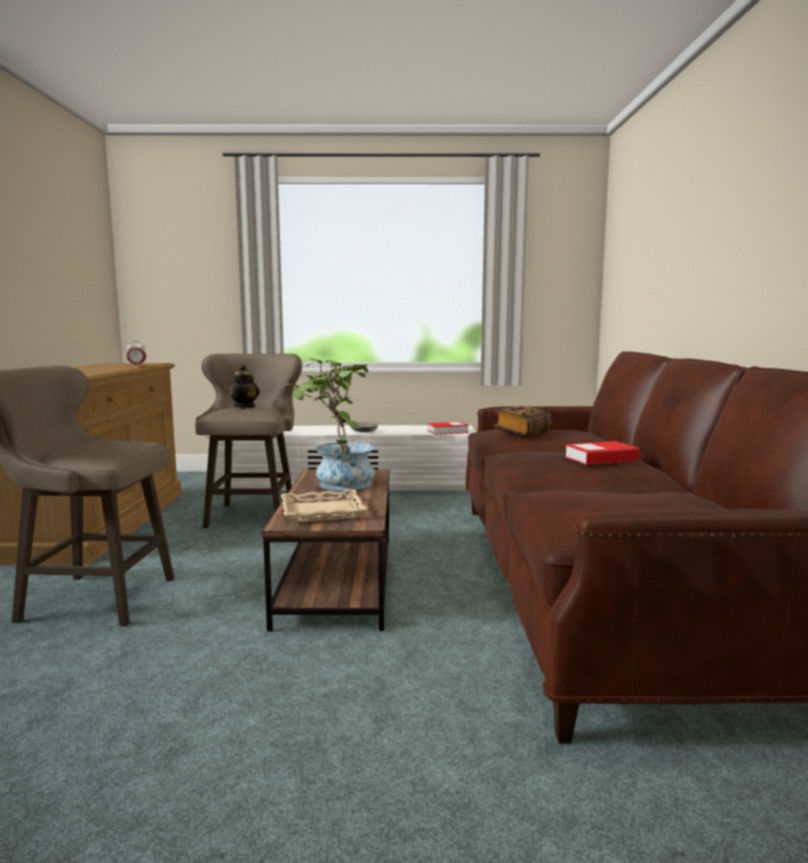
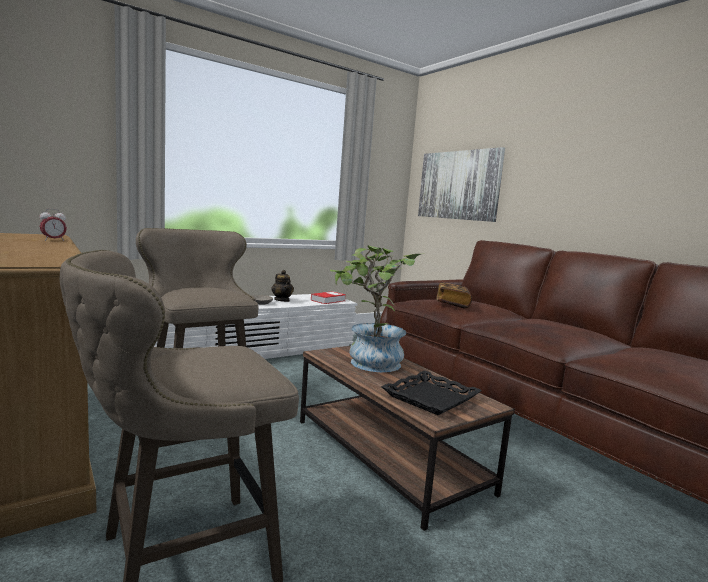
camera: 35 degrees left, 0 degrees up
(245, 406) = (202, 288): teapot -> teapot (282, 300)
(322, 511) = (430, 398): beige tray -> black tray
(601, 459) = (560, 325): book -> none
(634, 277) = (458, 185): none -> picture

